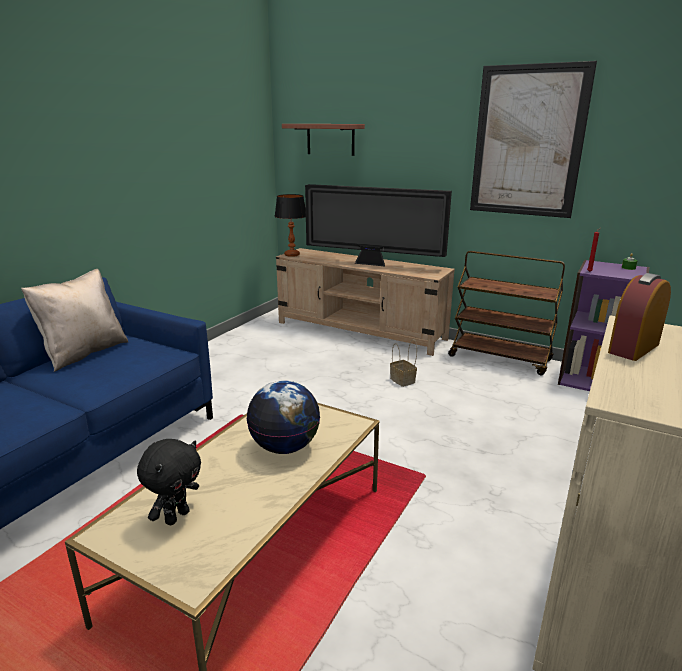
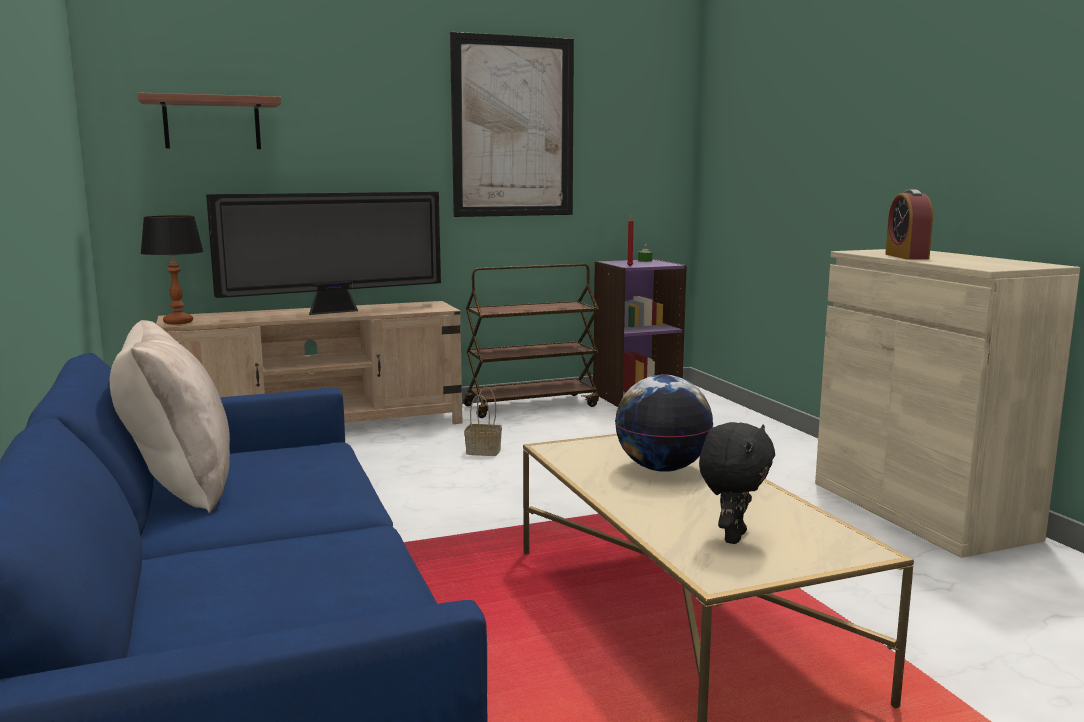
camera: 50 degrees left, 10 degrees down
(176, 516) = (732, 537): black plush toy -> black plush toy turned 45 degrees clockwise

